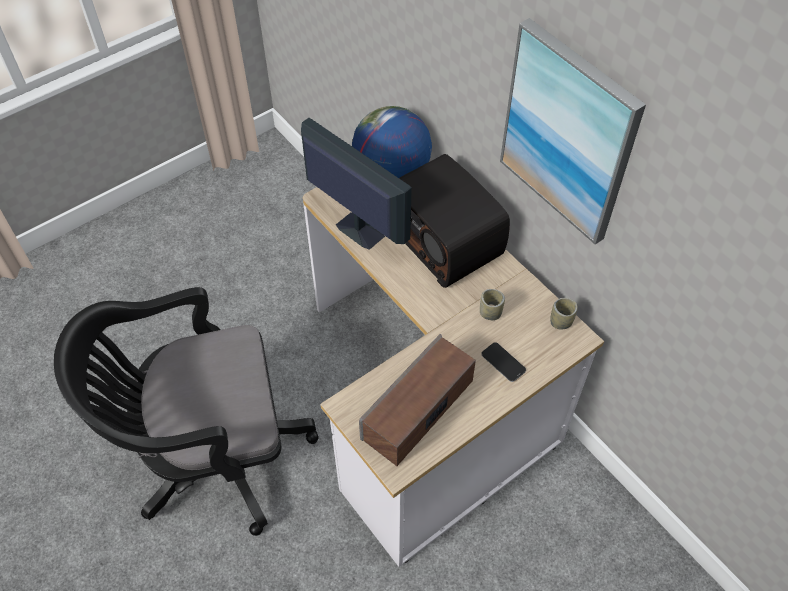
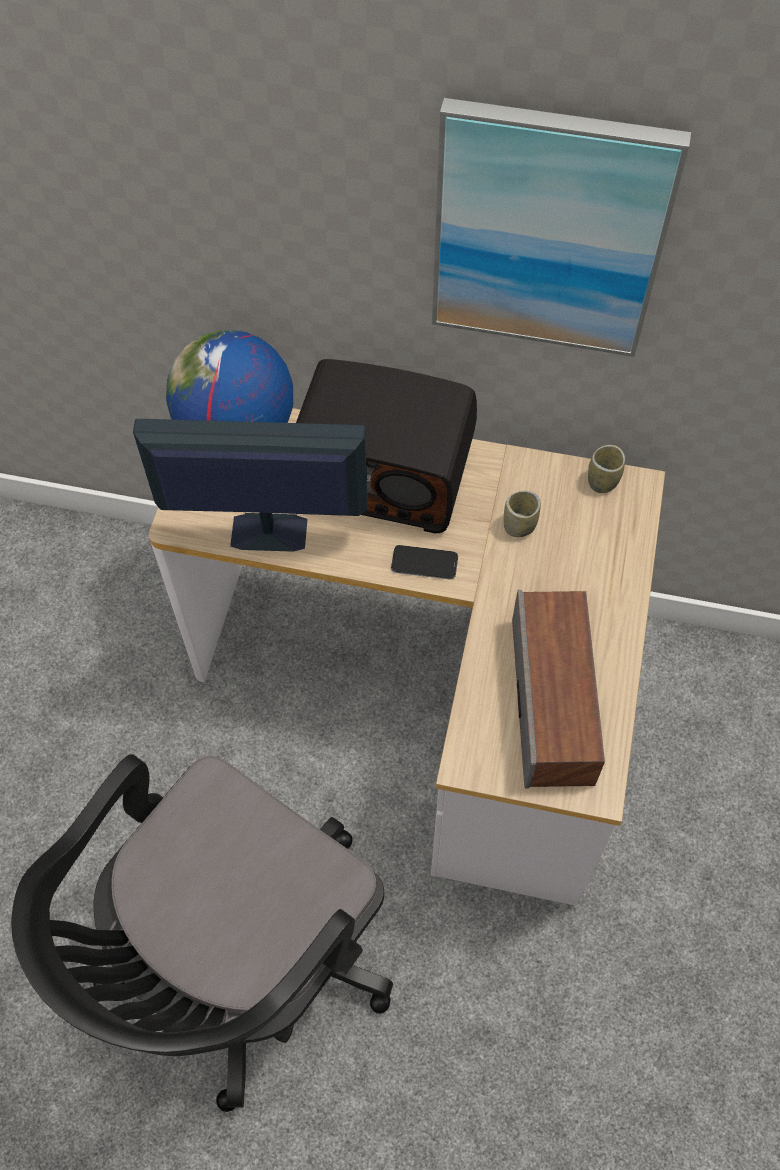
camera: 40 degrees left, 5 degrees up
(503, 362) = (588, 574): phone -> phone (424, 563)

